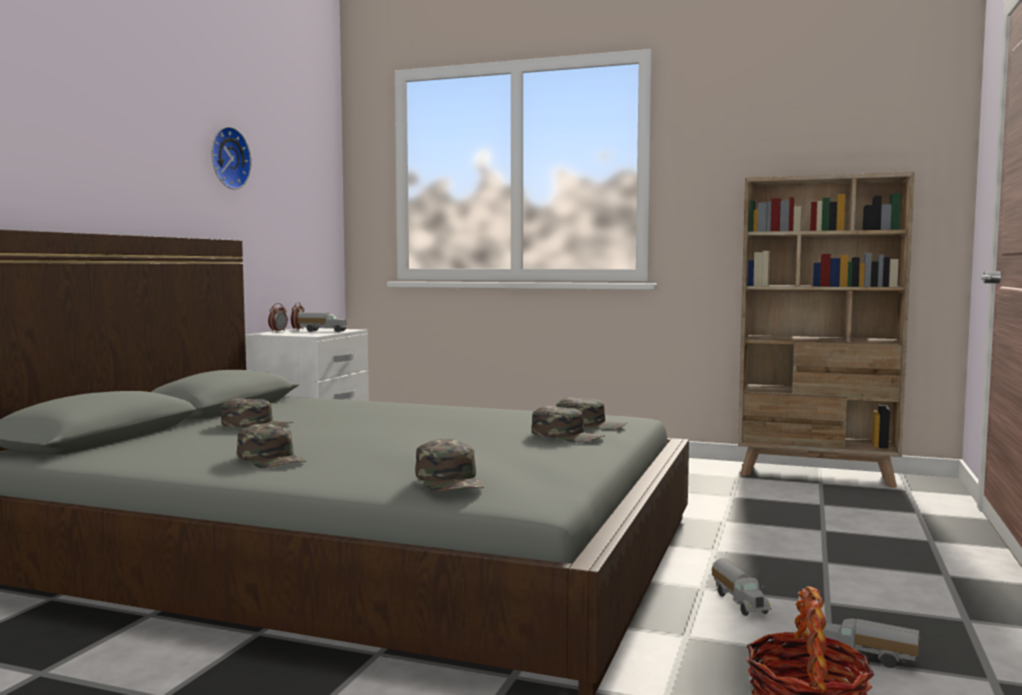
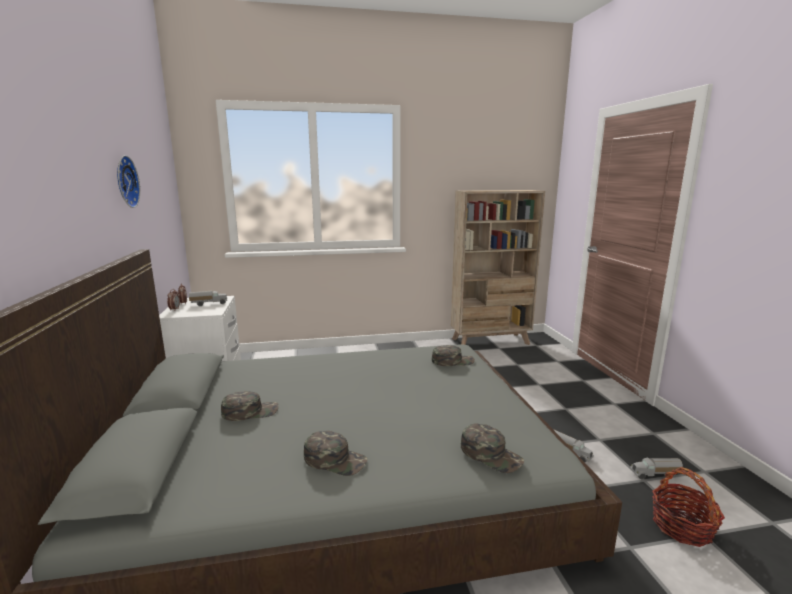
camera: 30 degrees left, 10 degrees up
(567, 435) = (460, 377): green cap -> none

